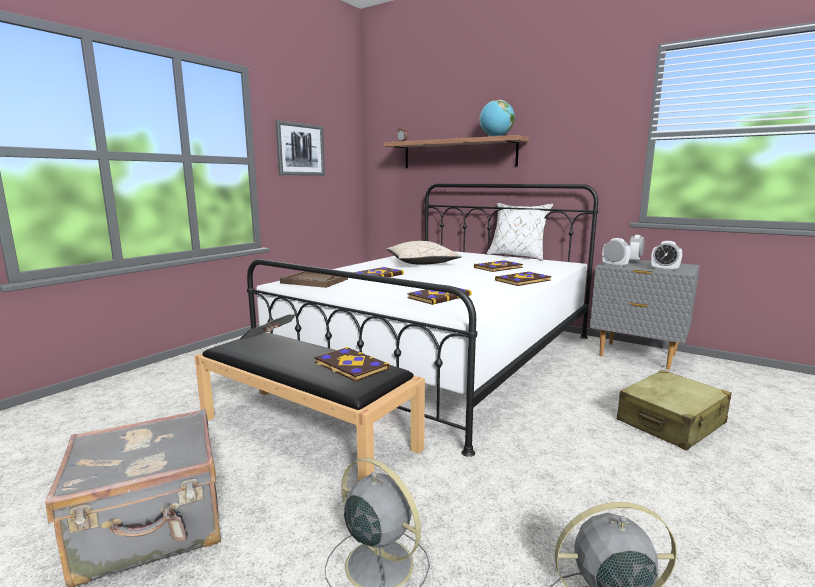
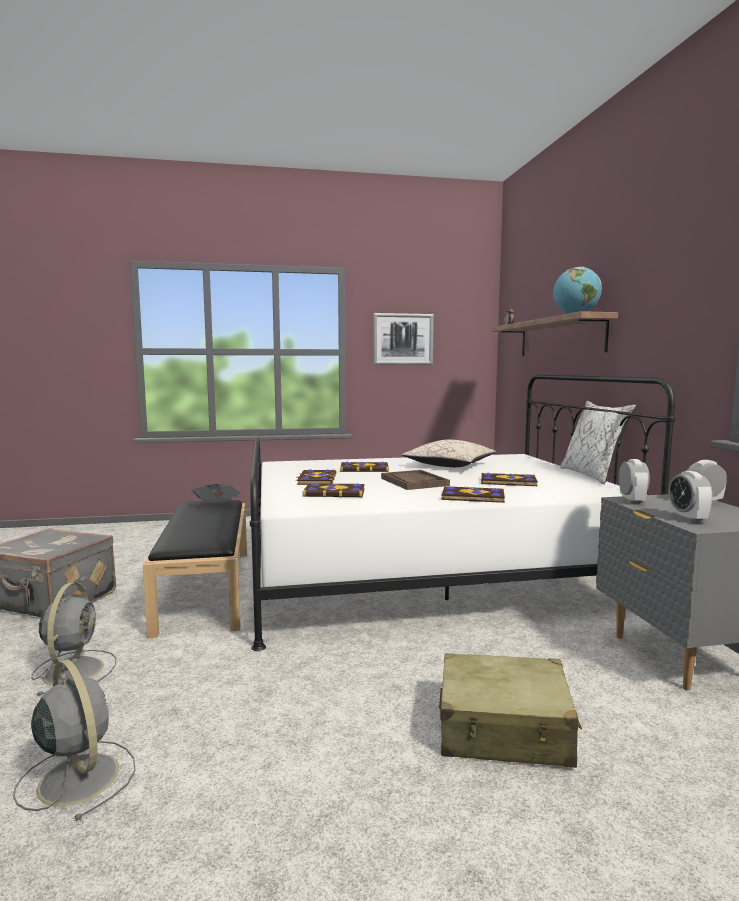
camera: 45 degrees right, 5 degrees down
(314, 281) = (304, 465): brown tray -> brown tray (414, 482)
(350, 366) = (205, 533): book -> book (316, 479)

